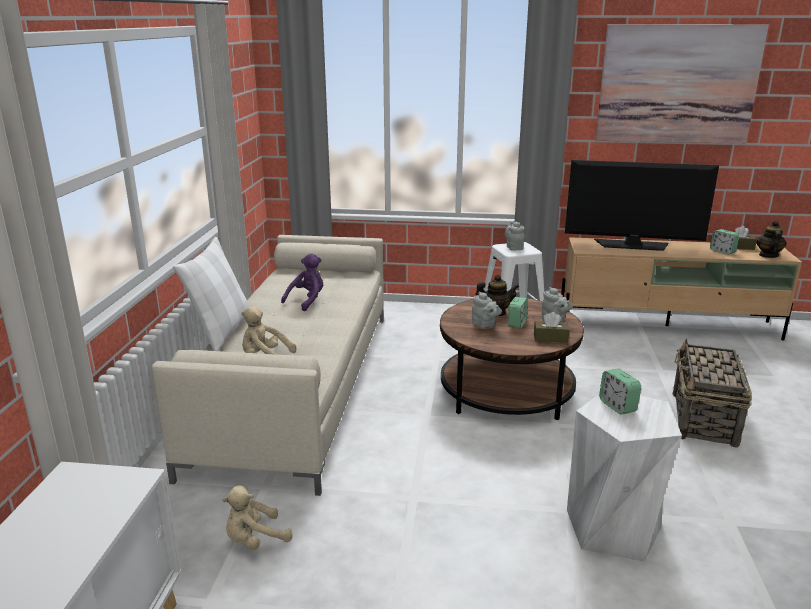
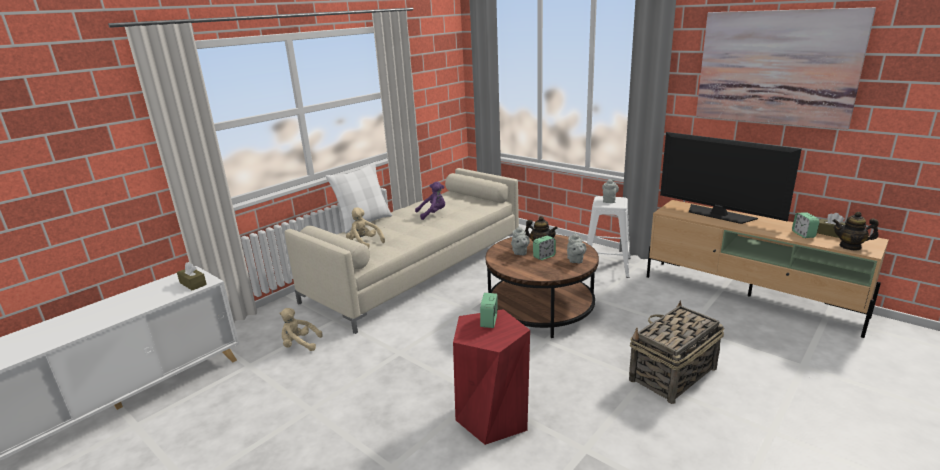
camera: 35 degrees right, 0 degrees up
(550, 338) = (552, 271): brown tissue box -> brown tissue box (193, 283)
(613, 528) = (493, 417): white stool -> red stool
(768, 255) = (850, 246): teapot -> teapot turned 120 degrees counterclockwise

